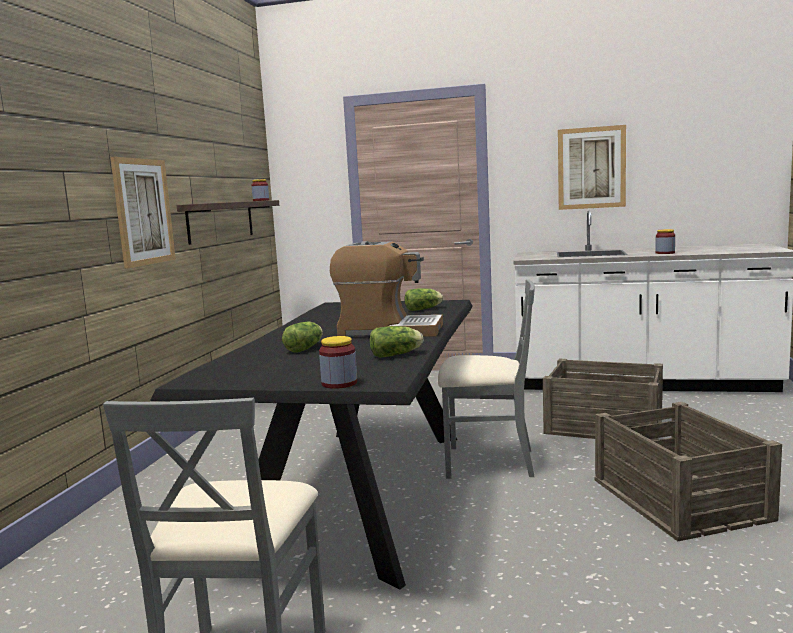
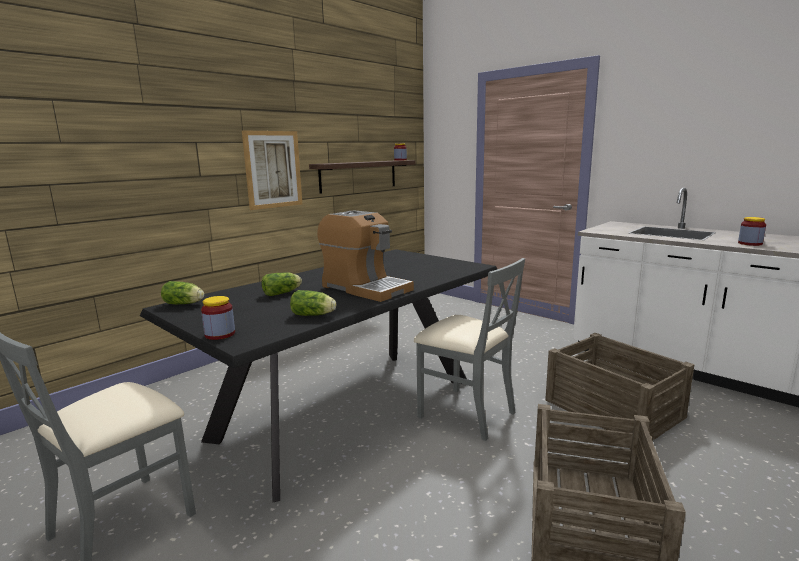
camera: 30 degrees right, 5 degrees up
(424, 309) = (440, 270): lettuce -> lettuce (185, 304)
(591, 168) = (700, 142): picture -> none

